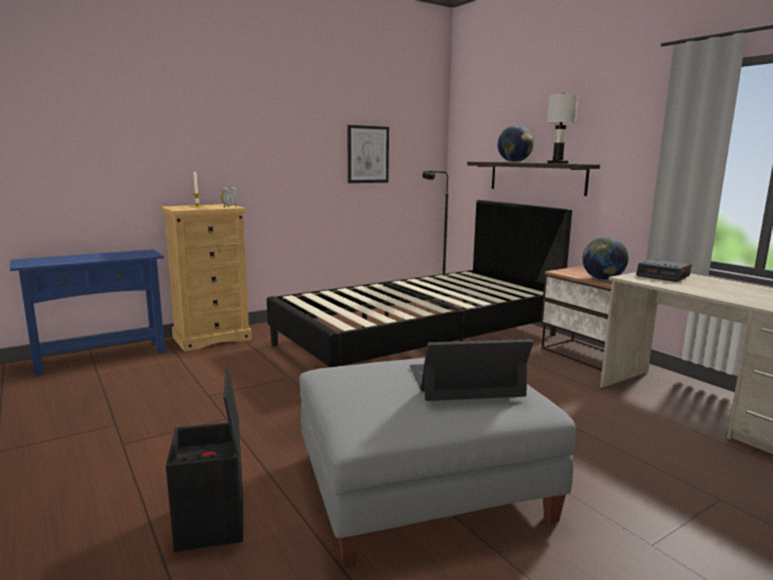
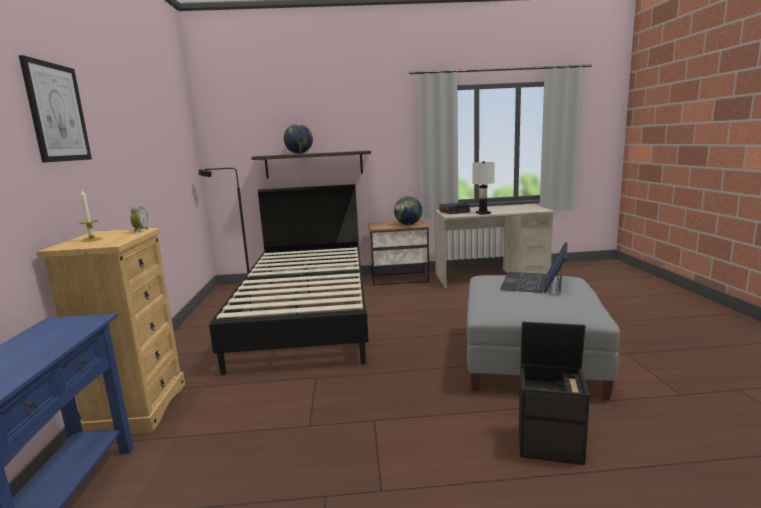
camera: 60 degrees left, 0 degrees up
(368, 154) = (165, 156): picture -> picture (57, 113)
(557, 163) = (343, 151): white table lamp -> white table lamp (482, 213)

